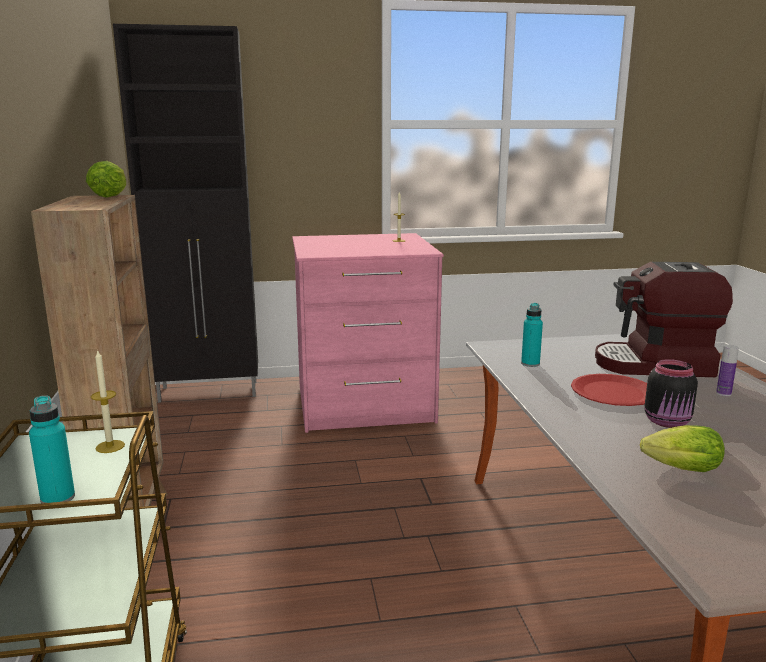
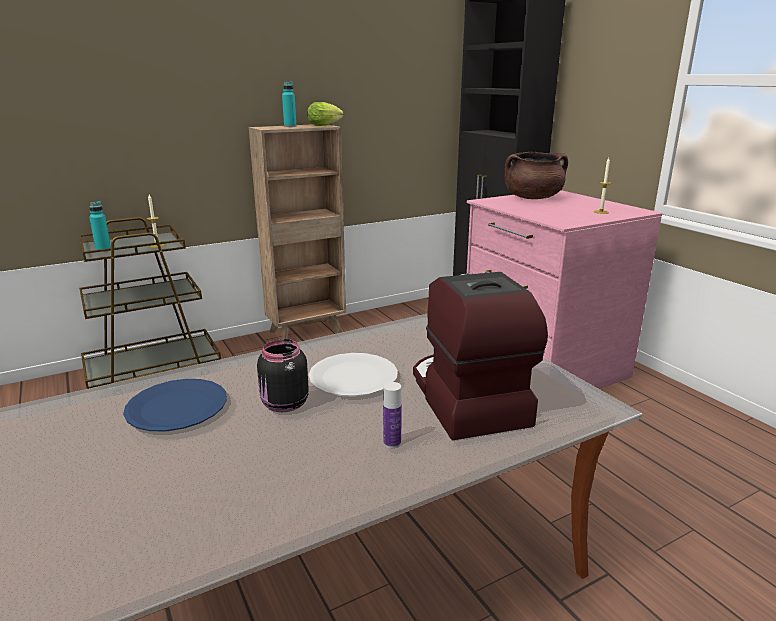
camera: 70 degrees right, 5 degrees up
(321, 244) = (532, 198): none -> brown cooking pot
(530, 363) = (411, 336): turquoise bottle -> turquoise bottle (290, 126)
(613, 392) = (353, 377): red plate -> white plate
(677, 469) = (176, 407): lettuce -> blue plate

